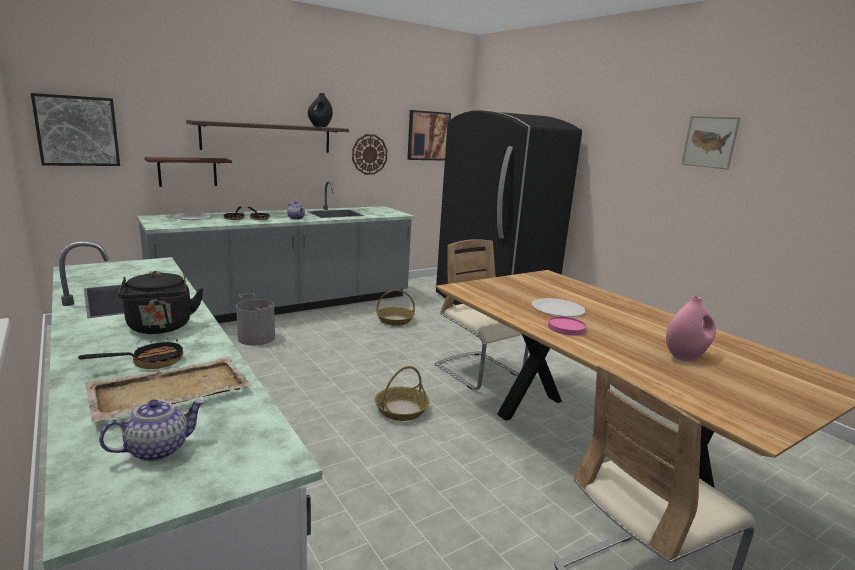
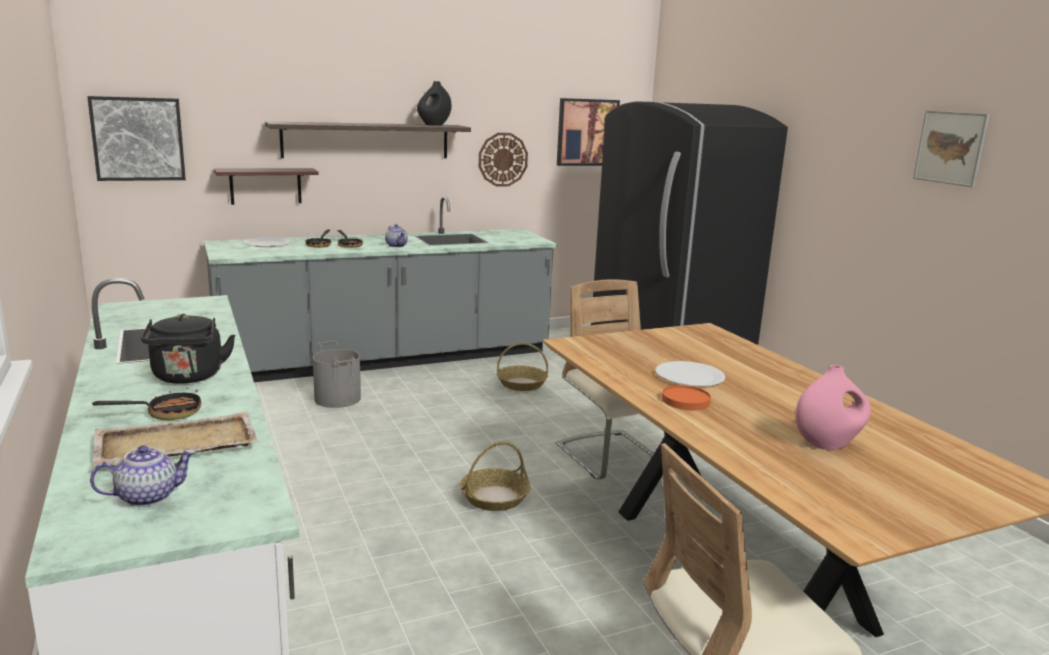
camera: 10 degrees right, 0 degrees up
(566, 328) = (686, 400): pink plate -> orange plate

